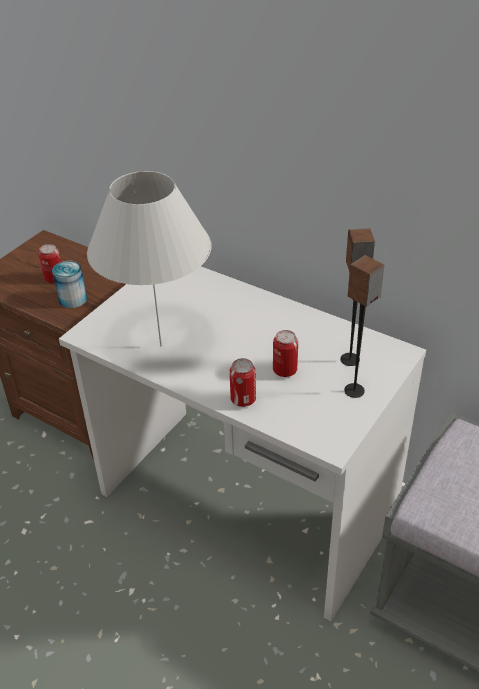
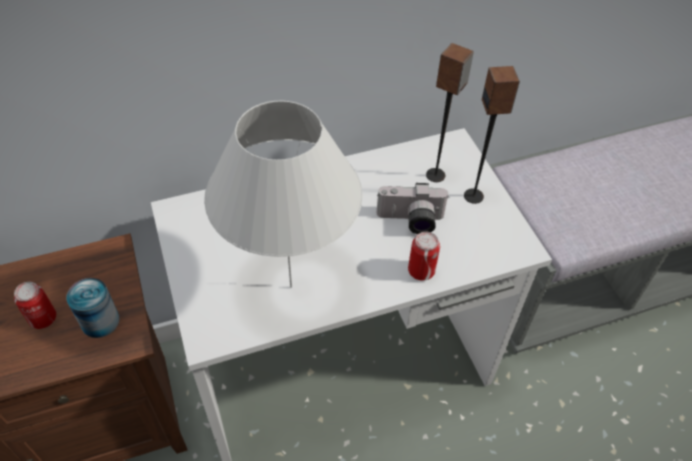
camera: 55 degrees left, 10 degrees up
(285, 370) = (410, 221): can -> camera

